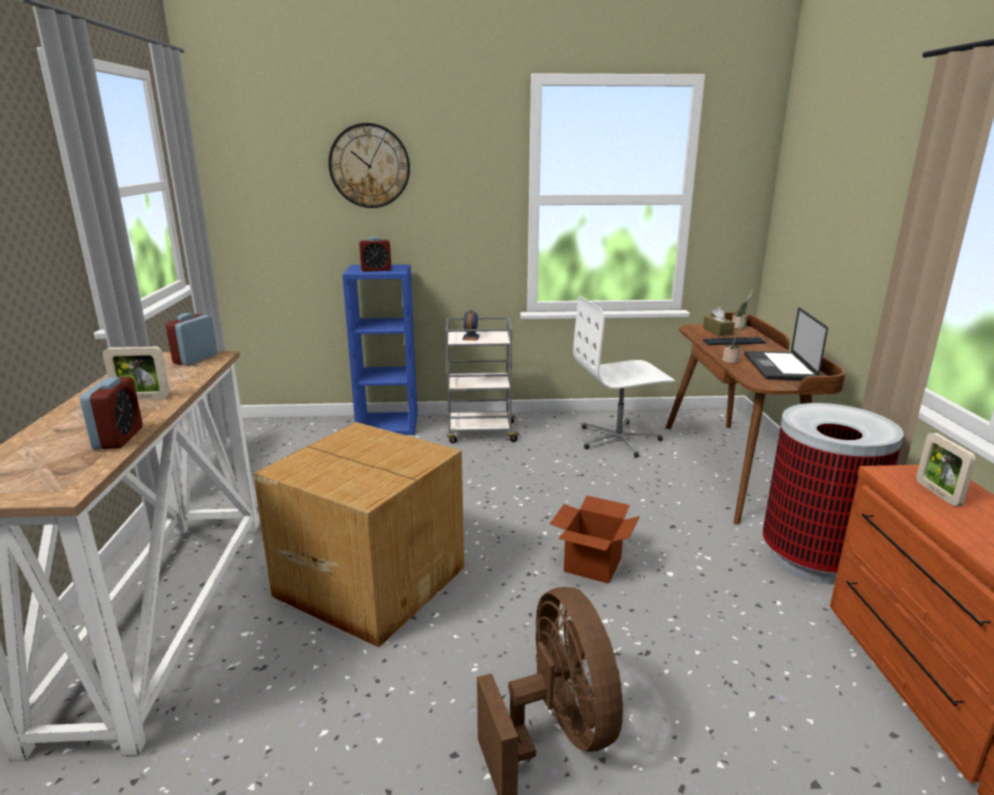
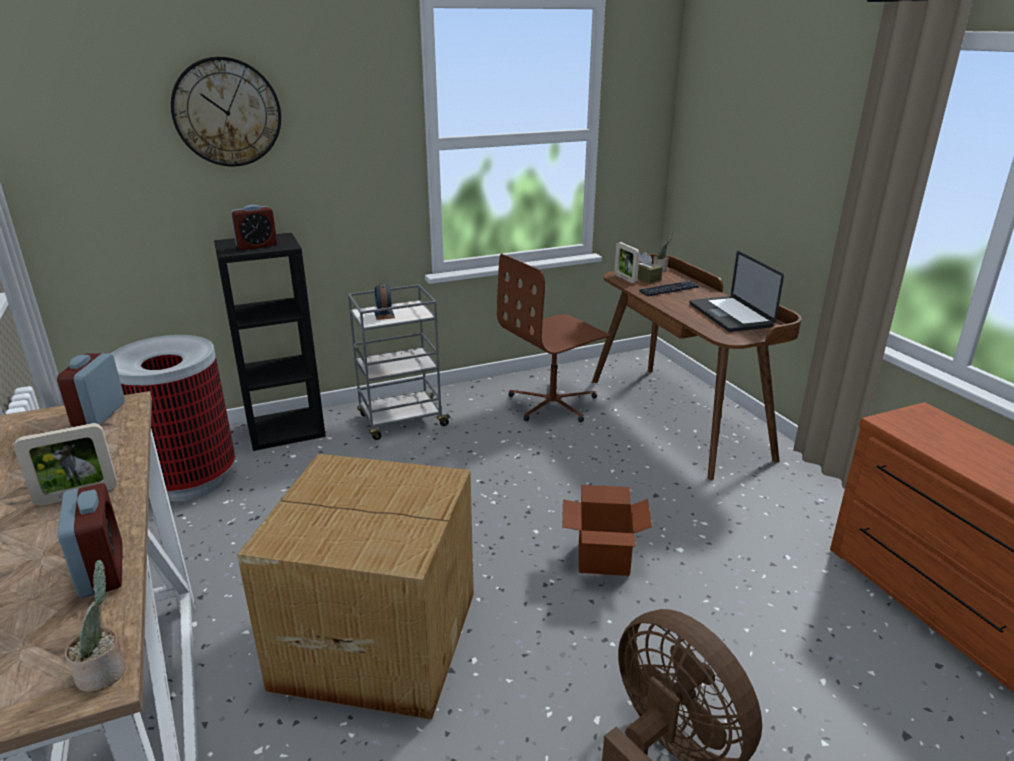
camera: 20 degrees left, 5 degrees up
(388, 425) = (286, 429): blue bookcase -> black bookcase
(619, 439) = (553, 403): white office chair -> brown office chair
(731, 360) = (682, 313): potted plant -> potted plant (105, 671)
(812, 559) = (793, 503): trash can -> trash can (189, 479)
(937, 493) = (939, 436): picture frame -> picture frame (625, 279)

